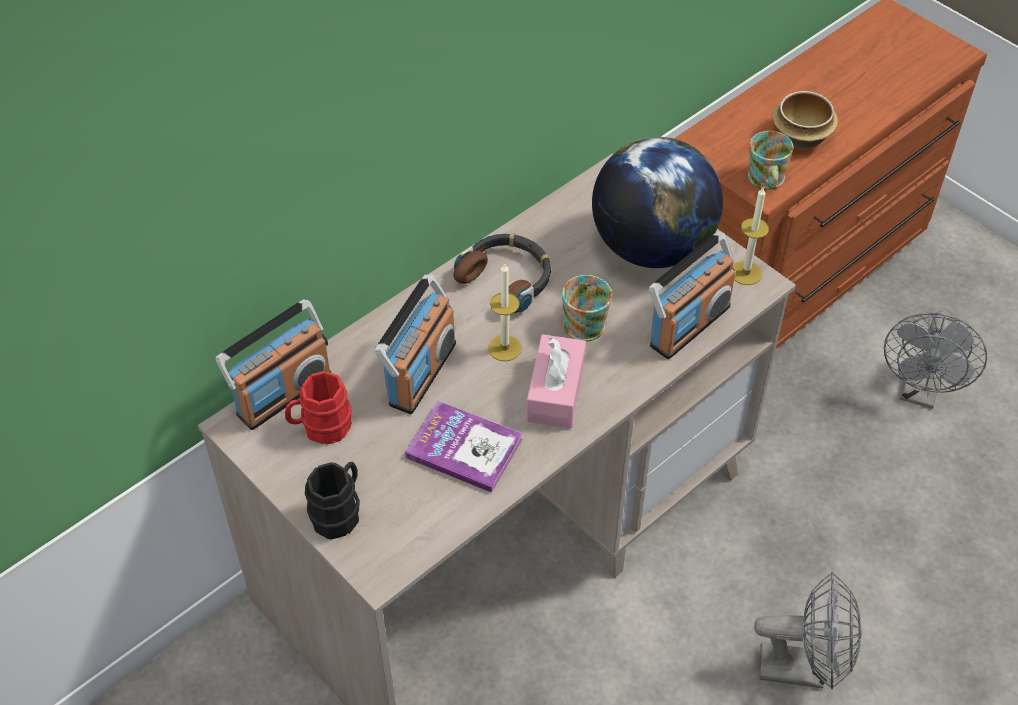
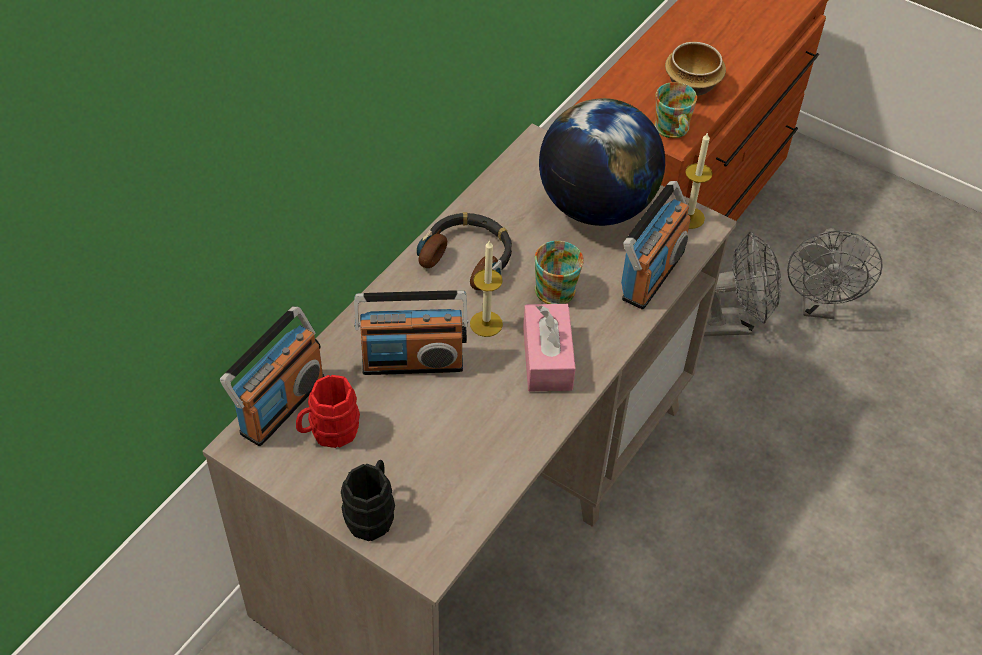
camera: 15 degrees left, 0 degrees up
(421, 373) = (412, 361): radio -> radio turned 75 degrees clockwise
(464, 448) = (476, 427): book -> none
(803, 668) = (784, 577): grey fan -> grey fan (732, 323)

